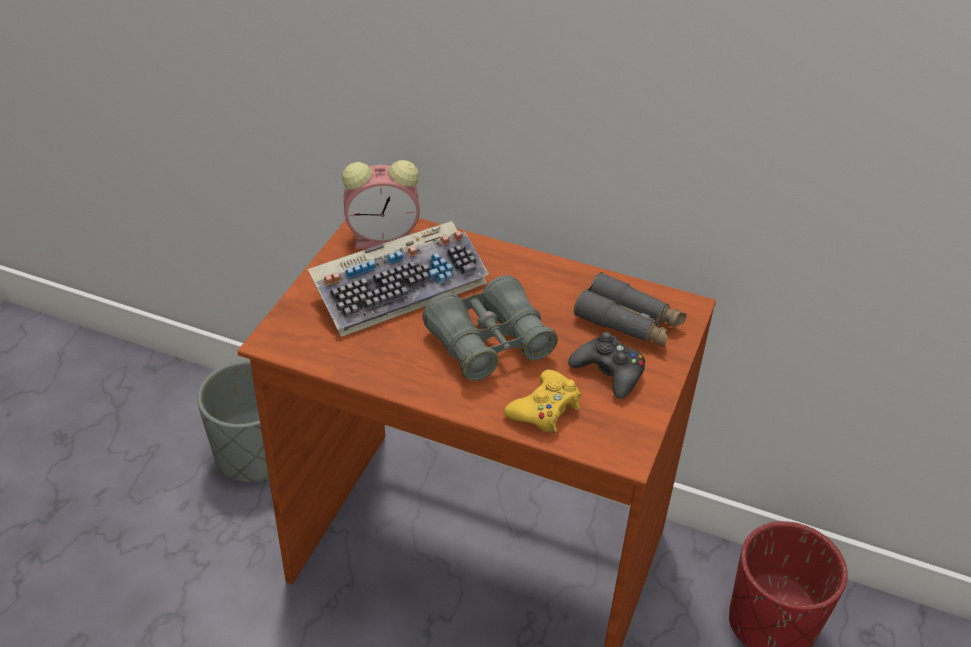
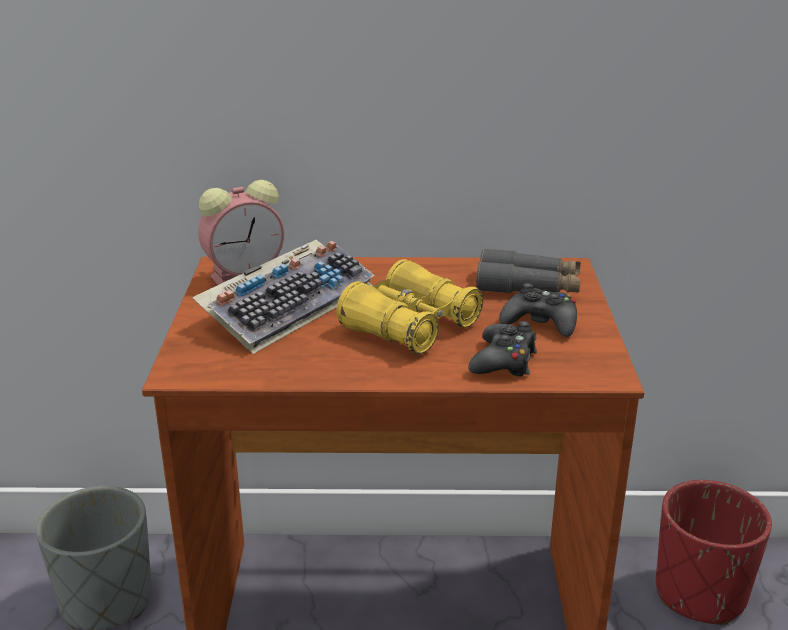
camera: 20 degrees left, 15 degrees down
(489, 343) = (410, 327): grey binoculars -> yellow binoculars
(545, 409) = (504, 361): yellow game controller -> black game controller

